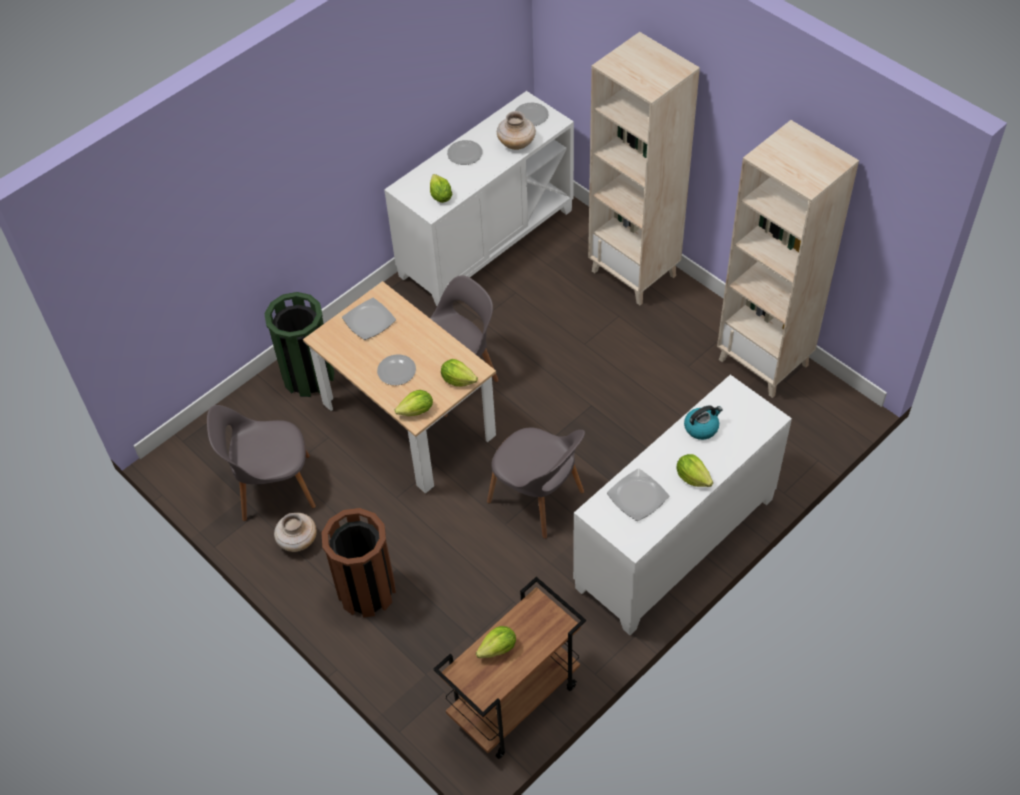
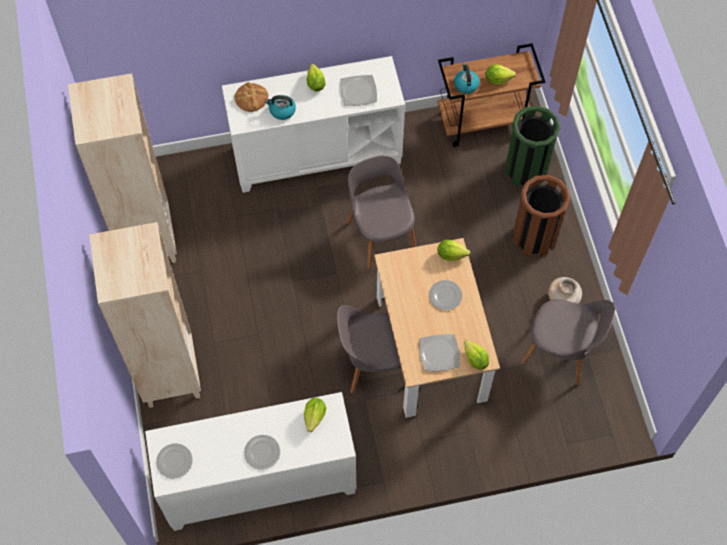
camera: 150 degrees left, 10 degrees up
(308, 376) = (484, 435): green trash can -> green trash can (526, 169)
(458, 380) = (406, 262): lettuce -> lettuce (475, 360)
(516, 143) = (211, 436): beige vase -> none
(532, 618) = (465, 84): none -> kettle
(747, 422) = (251, 98): none -> bread

